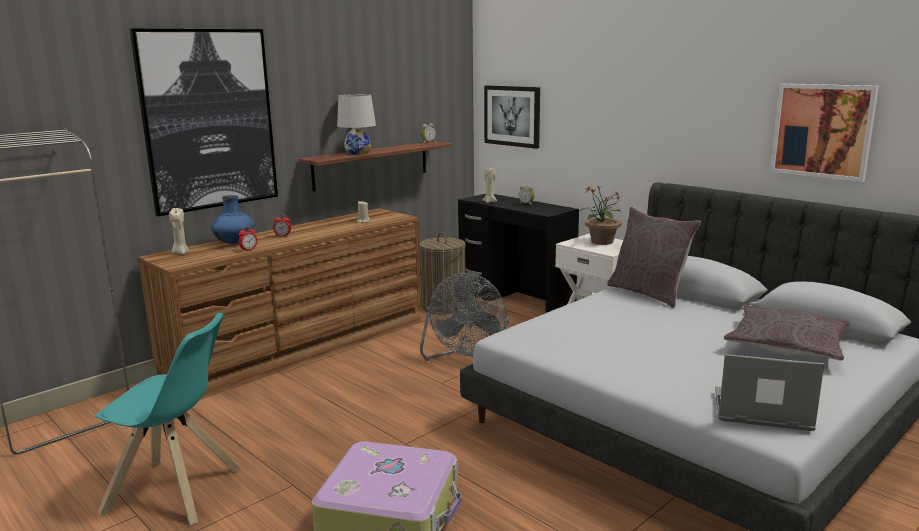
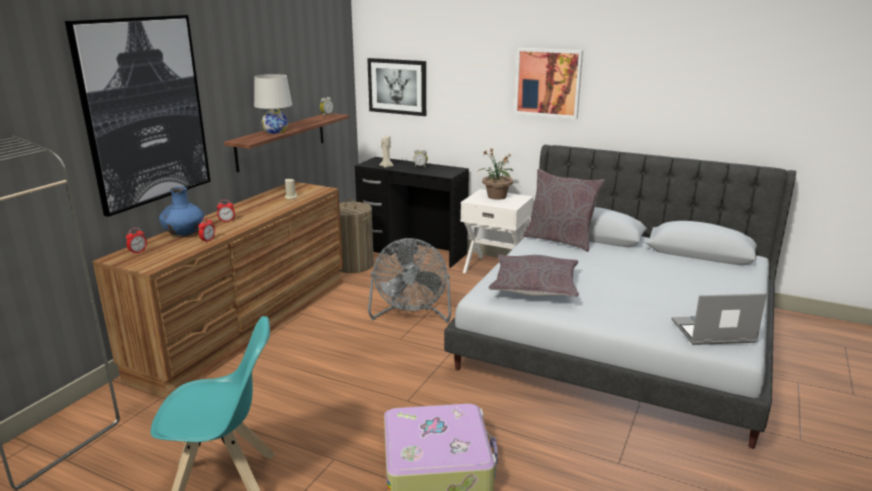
camera: 20 degrees left, 5 degrees up
(180, 253) = (138, 252): beige candle -> alarm clock
(787, 345) = (688, 274): grey pillow -> grey pillow (534, 286)
(822, 131) = (681, 101): picture -> picture (548, 82)

